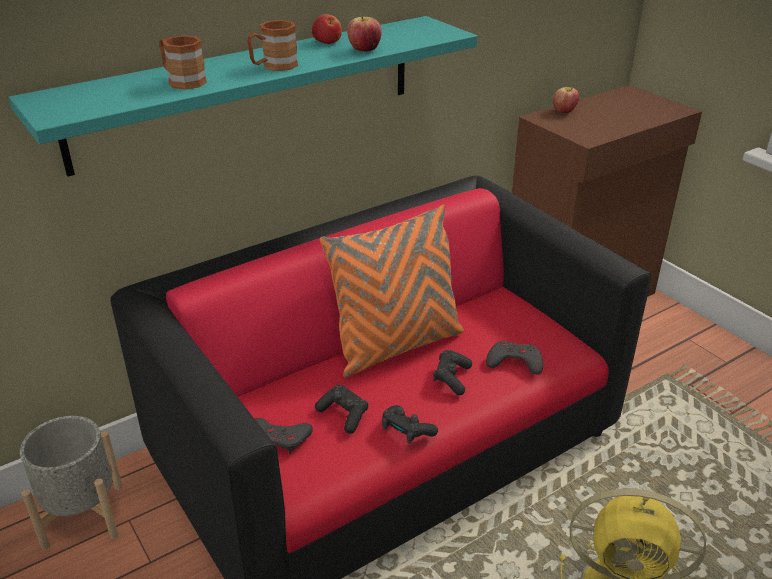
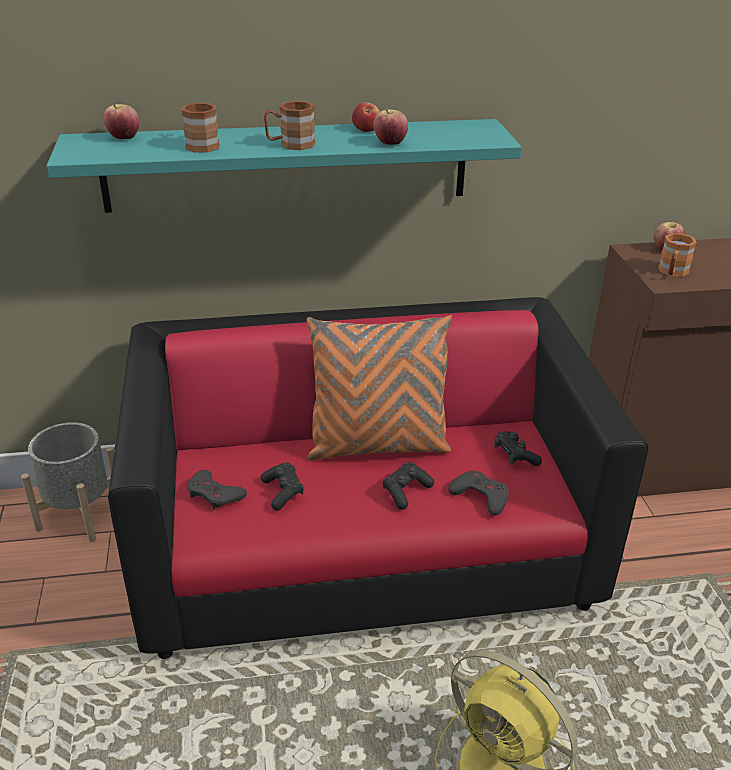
camera: 25 degrees right, 0 degrees up
(90, 88) = (124, 138): none -> apple
(406, 431) = (327, 525): black game controller -> black game controller (515, 456)
(586, 129) = (672, 272): none -> orange mug

